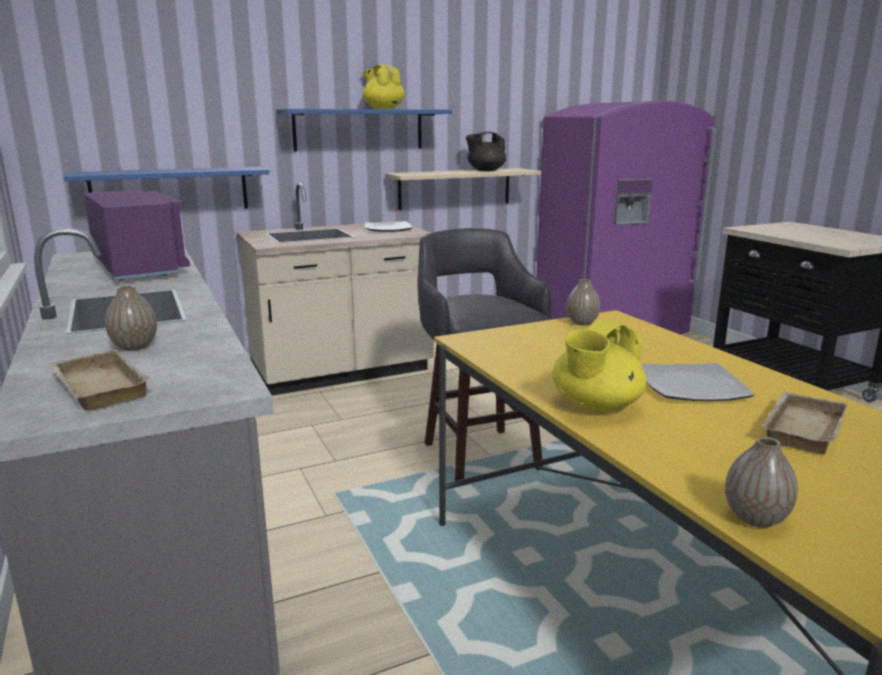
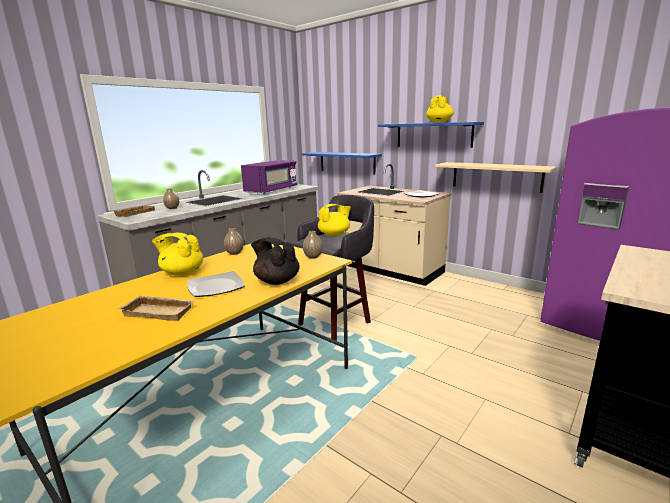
camera: 65 degrees right, 0 degrees up
(471, 300) = (334, 235): none -> yellow teapot
(485, 171) = (508, 166): black teapot -> black teapot (276, 281)
(755, 518) = (68, 305): vase -> vase (234, 253)

